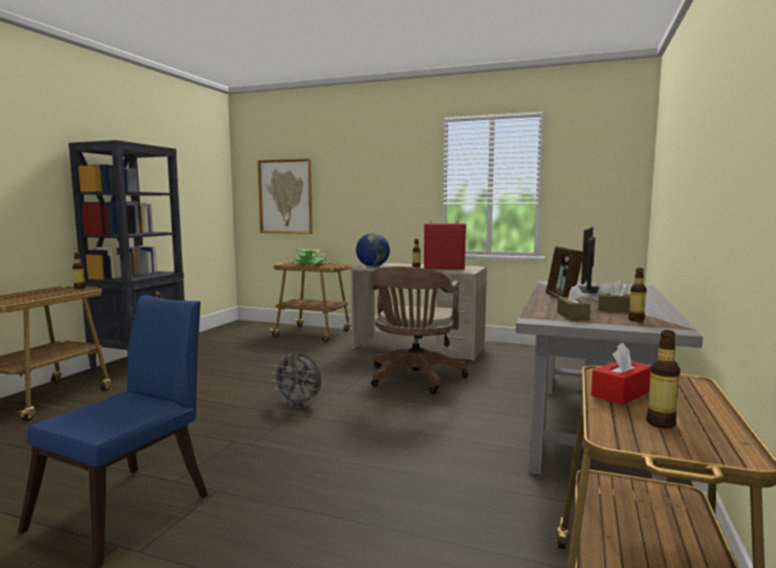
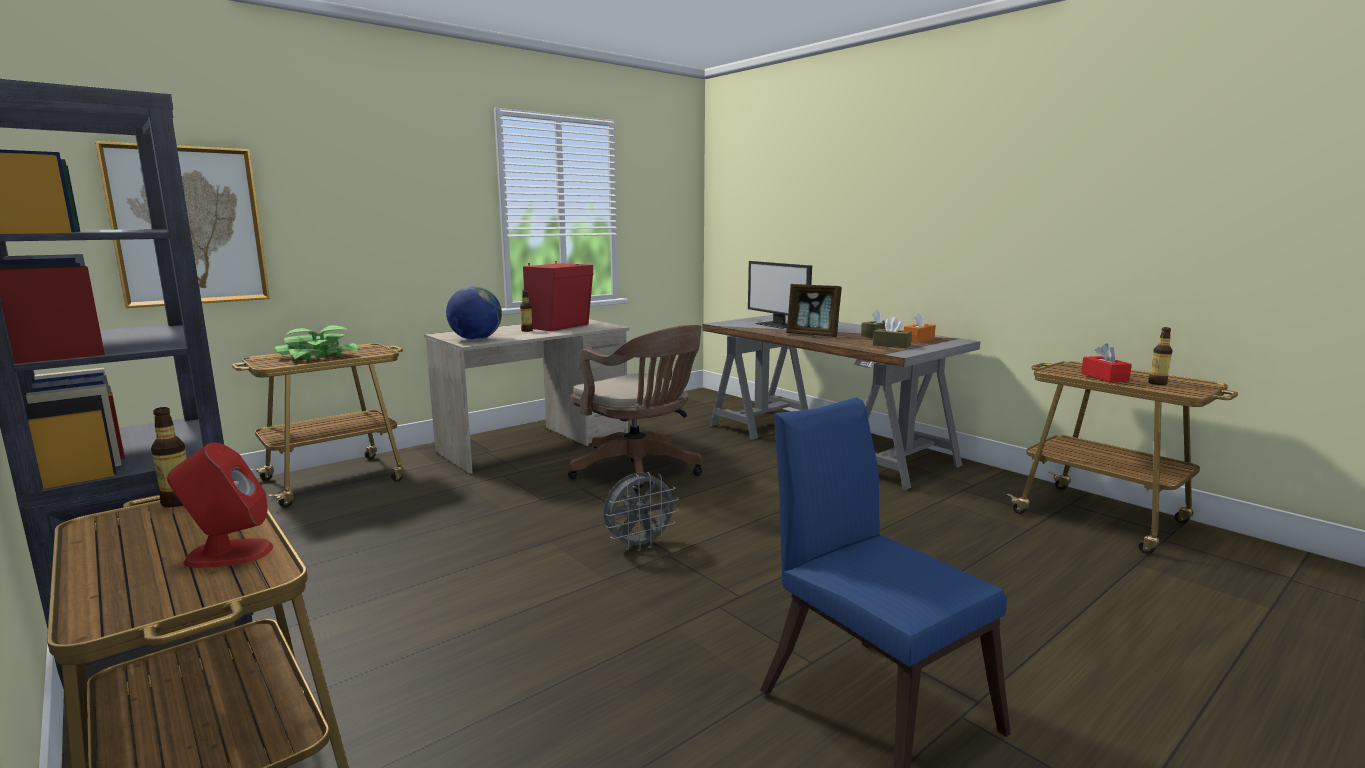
camera: 60 degrees left, 5 degrees up
(26, 298) = (228, 554): none -> red speaker
(636, 320) = (918, 339): bottle -> orange tissue box

